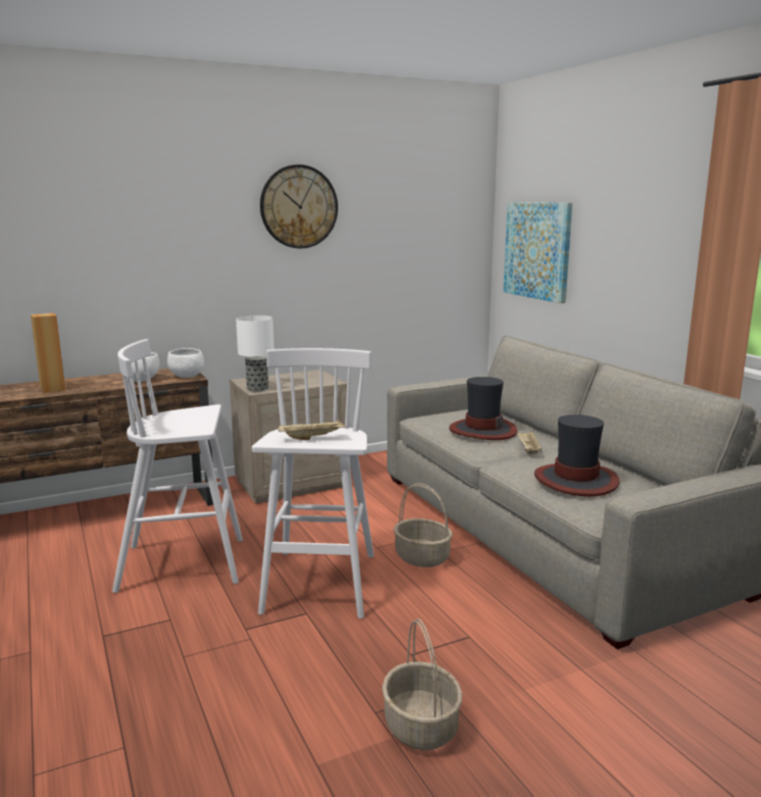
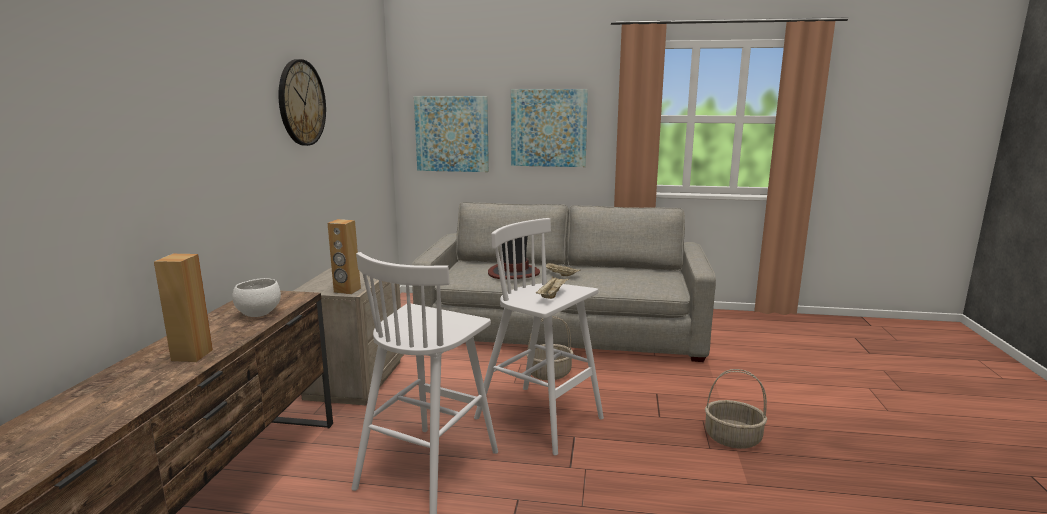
camera: 55 degrees left, 0 degrees up
(187, 376) = (292, 296): white bowl -> none
(258, 388) = (347, 290): table lamp -> brown speaker
(576, 480) = (626, 279): hat -> none
(630, 249) = (548, 128): none -> picture

